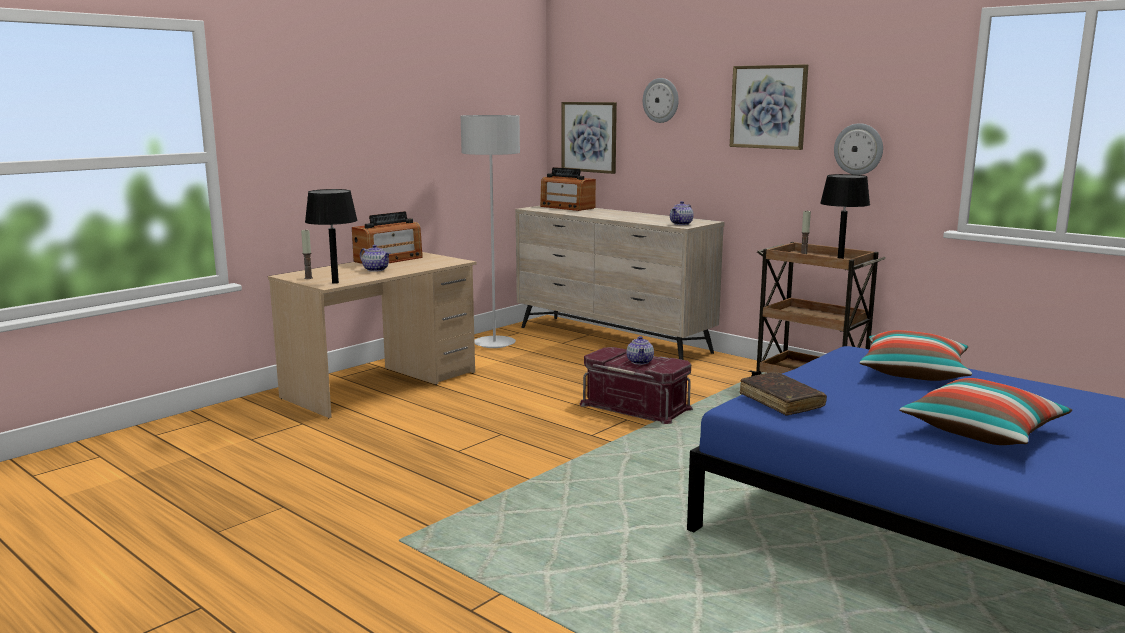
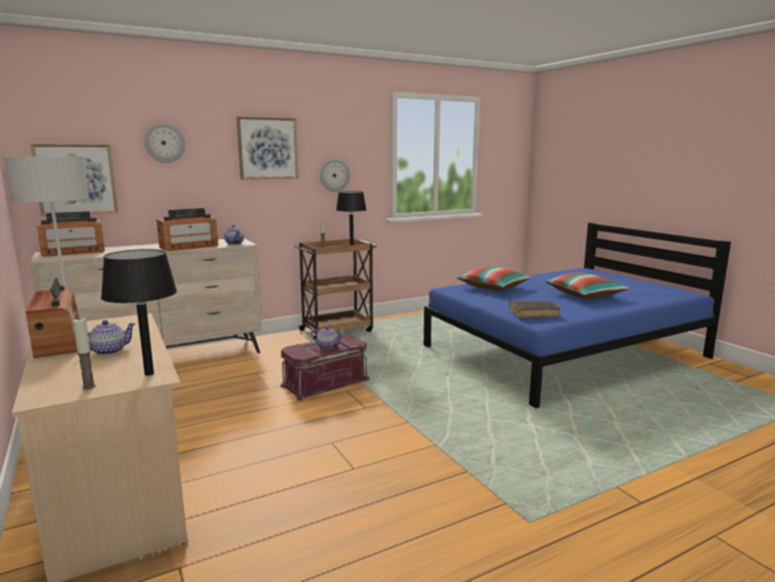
camera: 70 degrees left, 0 degrees up
(638, 219) = (189, 247): none -> radio

